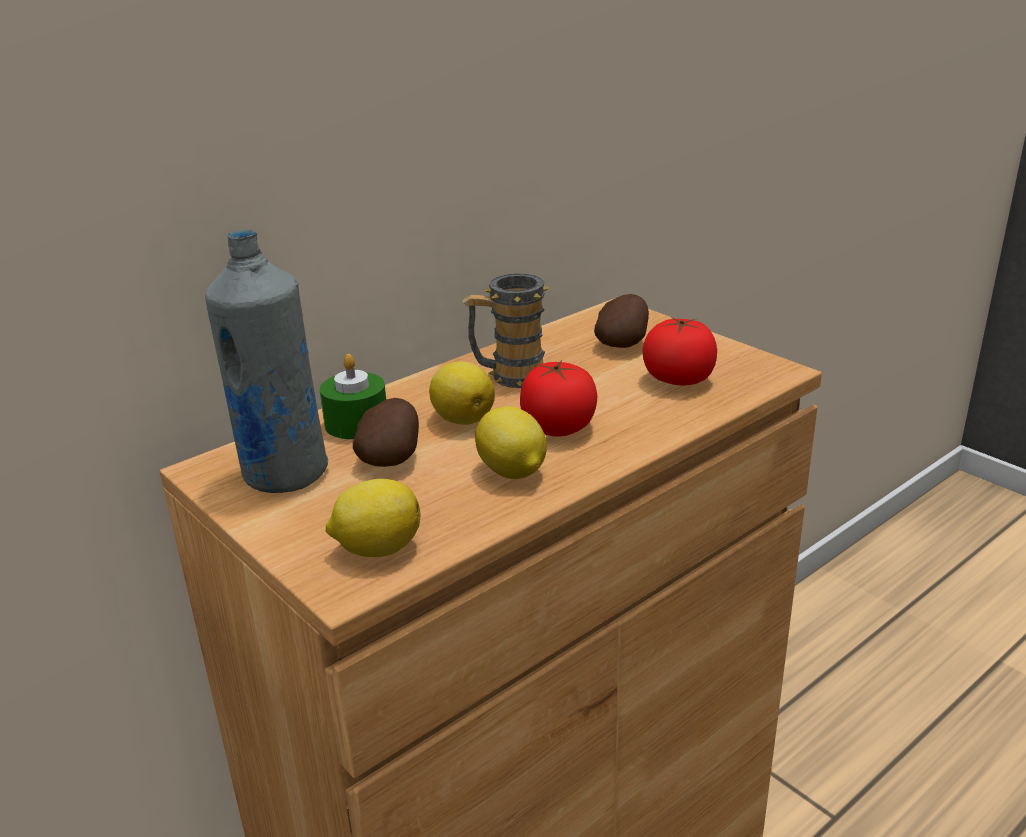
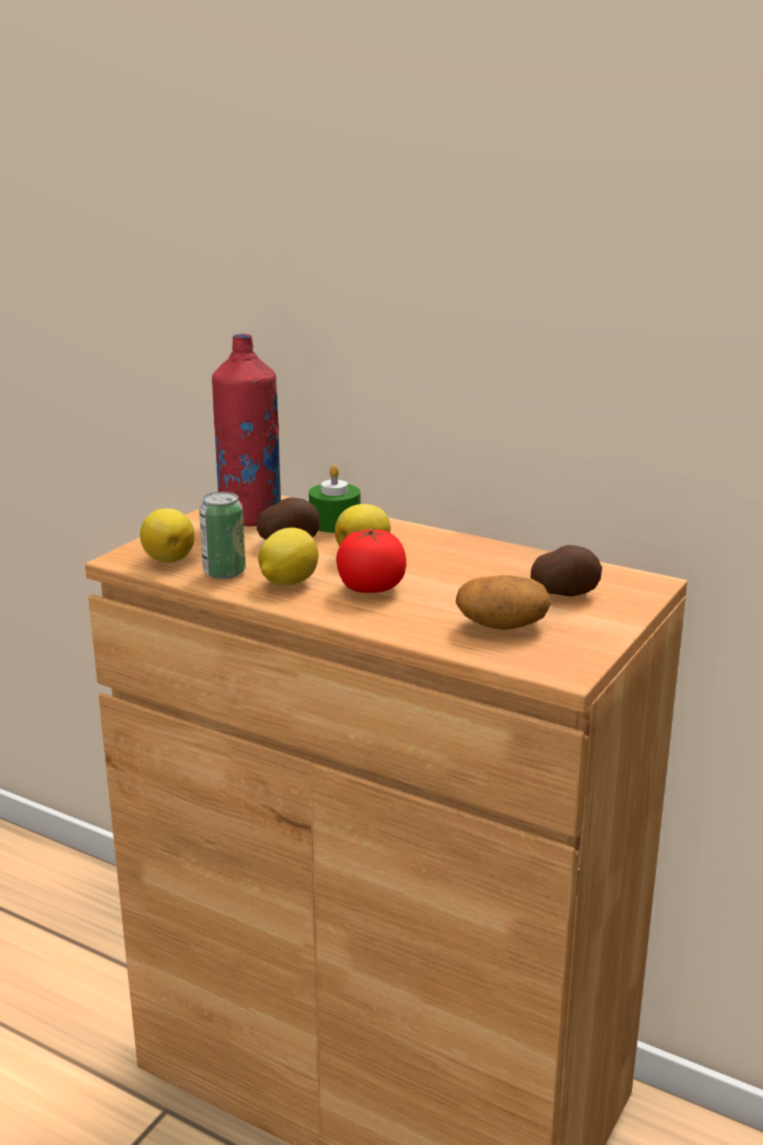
camera: 70 degrees right, 5 degrees down
(284, 474) = (250, 517): grey bottle -> red bottle
(455, 511) = (224, 573): none -> can
(508, 376) = (453, 558): mug -> none
(678, 379) = (501, 625): tomato -> potato

